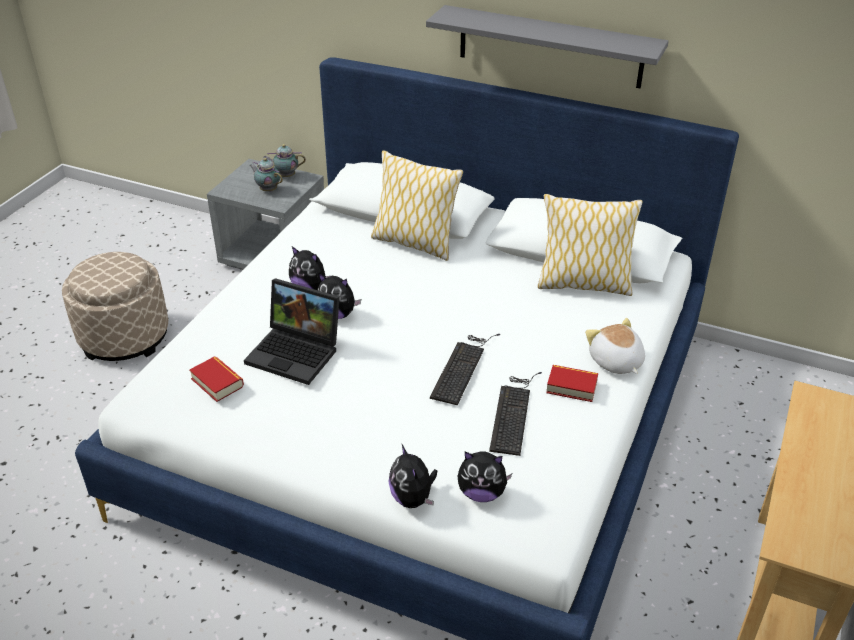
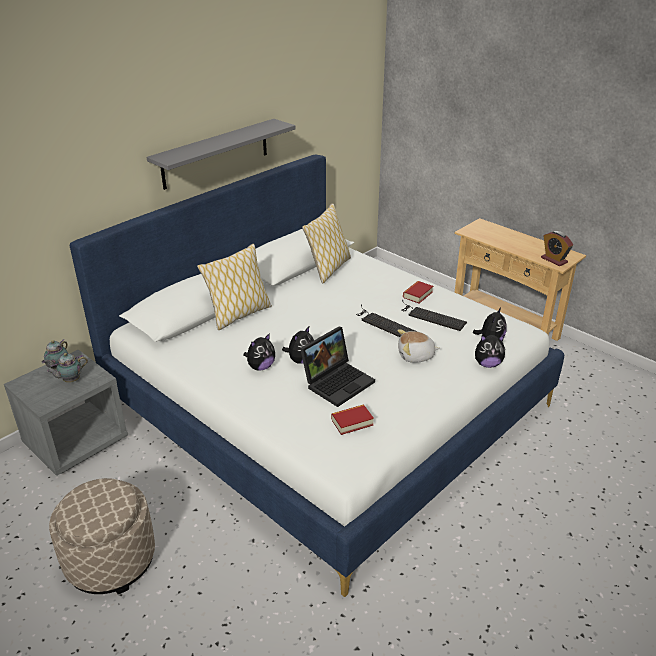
camera: 70 degrees left, 5 degrees down
(615, 362) = (402, 278): plush toy -> plush toy (416, 356)
(799, 536) = (554, 260): none -> alarm clock

